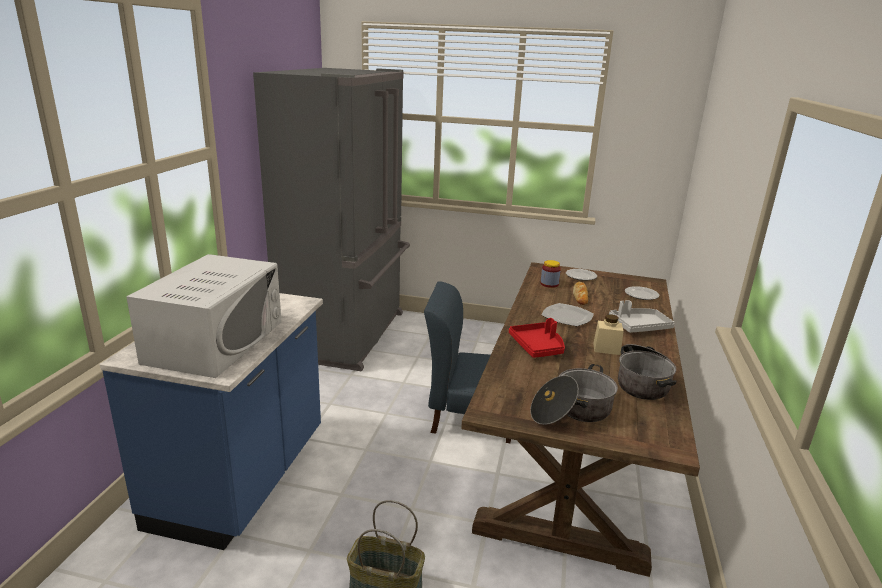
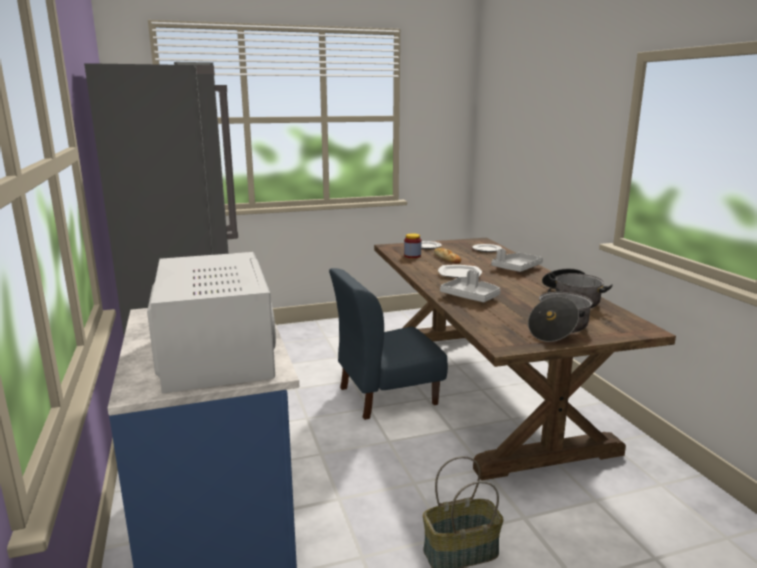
camera: 30 degrees left, 5 degrees down
(538, 347) = (471, 296): red tray -> grey tray
(606, 349) = (517, 286): beige jar -> none

